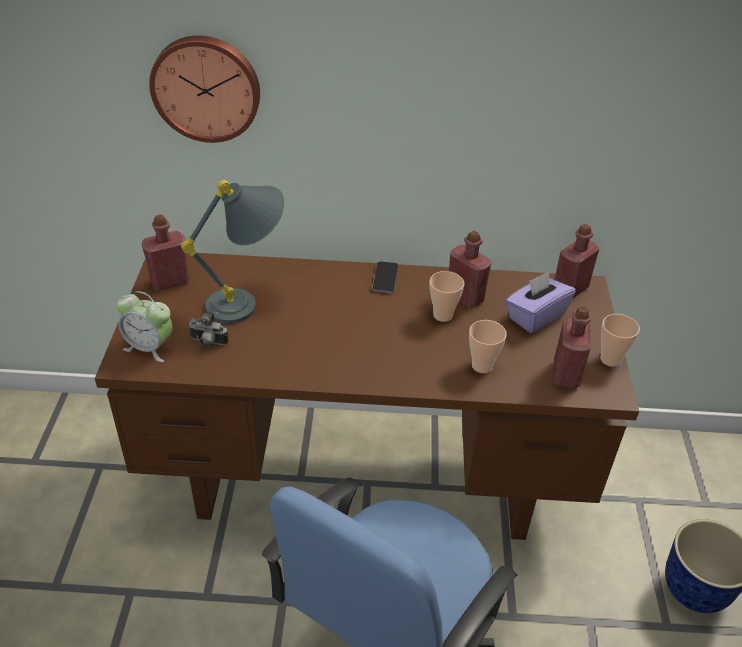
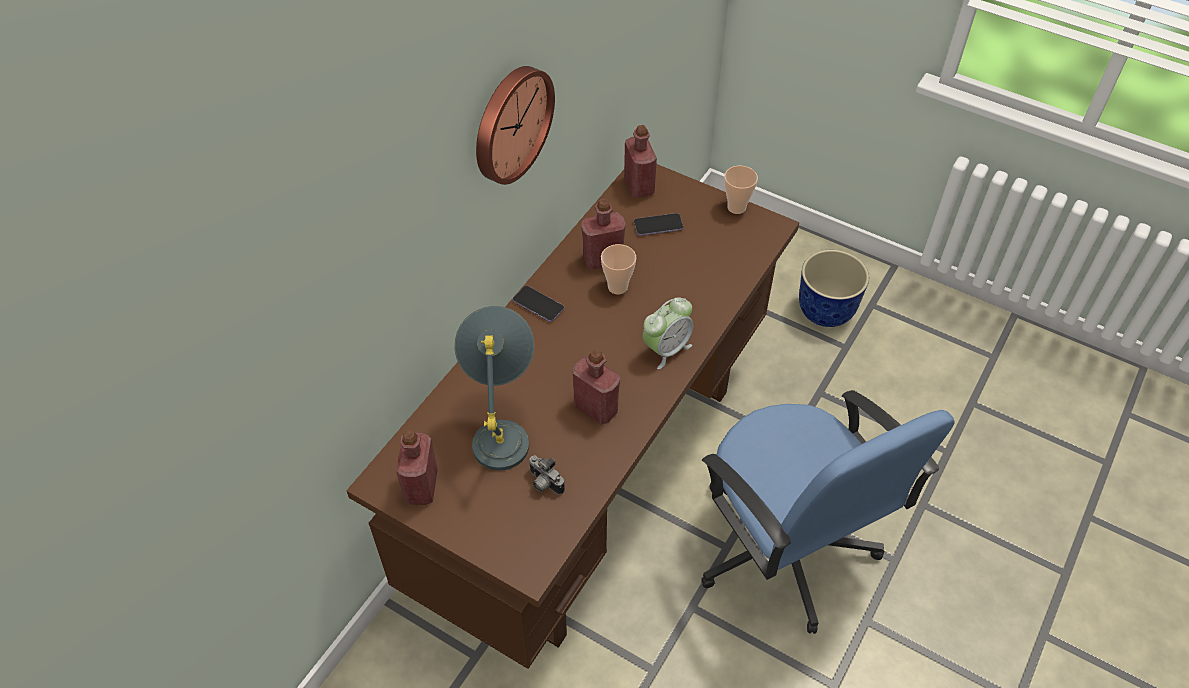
camera: 60 degrees left, 10 degrees up
(149, 347) = (520, 537): alarm clock -> alarm clock (666, 349)
(206, 87) = (358, 279): wall clock -> wall clock (510, 123)
(208, 343) = (544, 484): camera -> camera turned 90 degrees clockwise
(482, 366) = (697, 291): cup -> none
(535, 316) = (658, 226): purple tissue box -> phone
(565, 374) = (737, 243): red bottle -> red bottle (596, 408)

